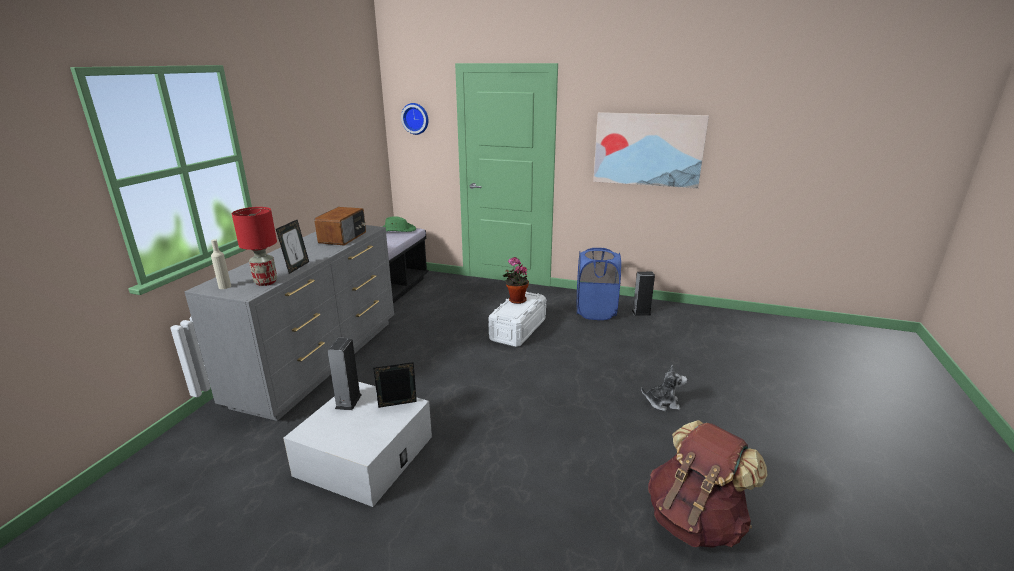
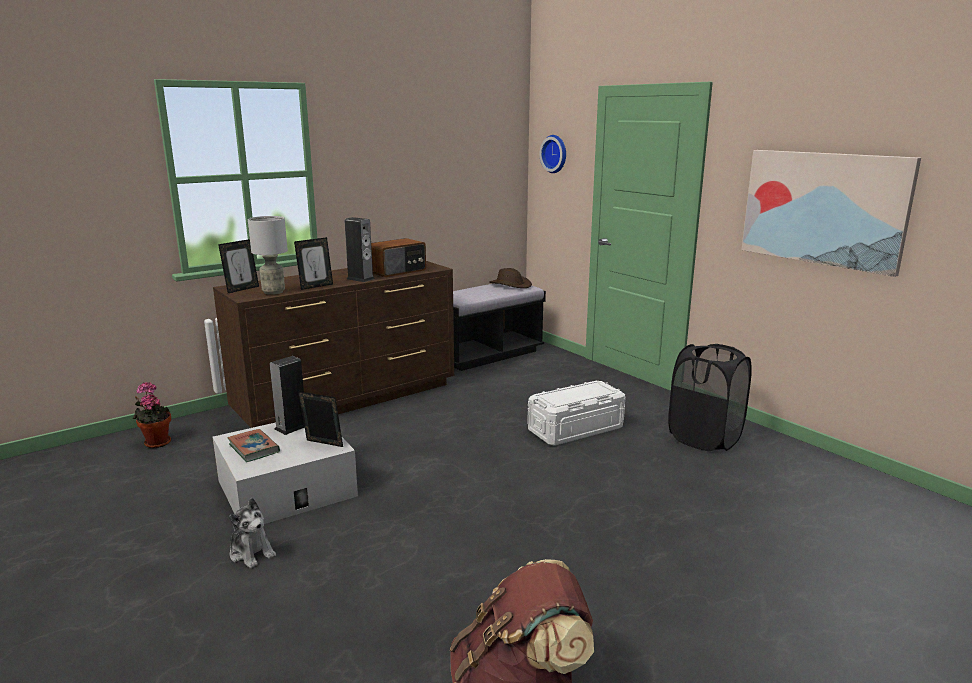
camera: 35 degrees right, 5 degrees down
(225, 286) = (242, 289): beige bottle -> picture frame
(265, 282) = (273, 292): red table lamp -> grey table lamp
(320, 360) = (349, 398): grey dresser -> brown dresser
(341, 432) = (254, 448): none -> book
(397, 230) = (510, 285): green hat -> brown hat
(515, 300) = (579, 389): potted plant -> potted plant (156, 442)
(595, 312) = (705, 438): blue laundry basket -> black laundry basket
(641, 312) = (774, 458): speaker -> speaker (360, 279)
(662, 403) = (656, 567): plush toy -> plush toy (252, 553)

